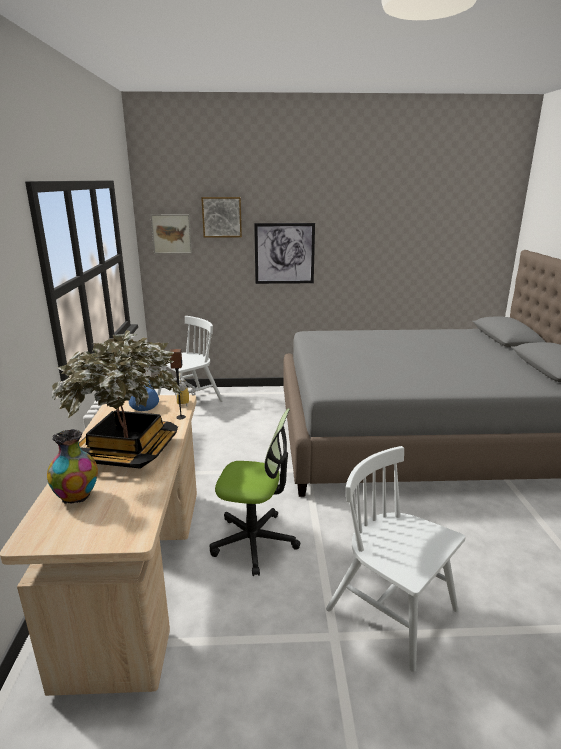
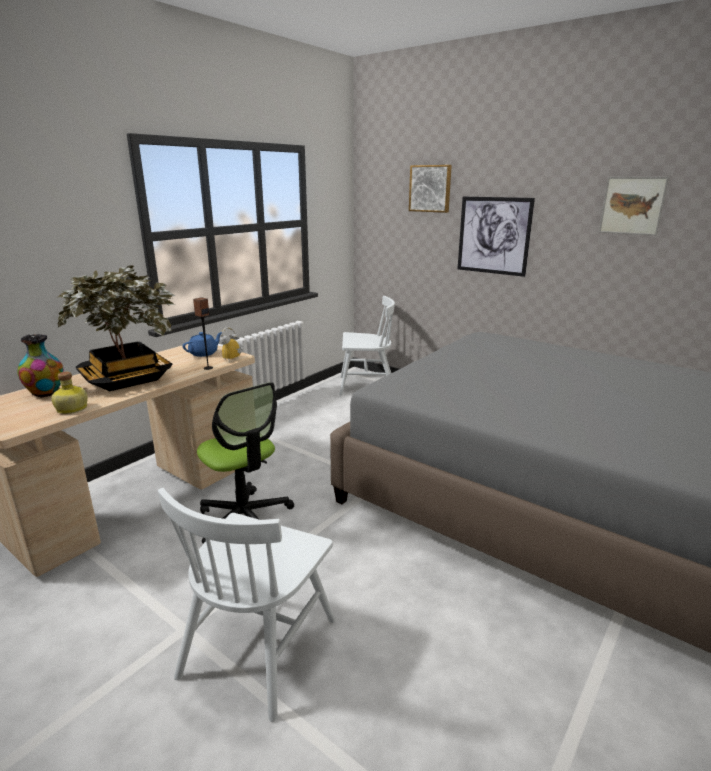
camera: 40 degrees right, 0 degrees up
(145, 497) = (71, 409): none -> bottle
(171, 234) = (382, 206): picture -> picture (632, 205)
(392, 611) = (259, 646): white chair -> white chair turned 150 degrees counterclockwise

